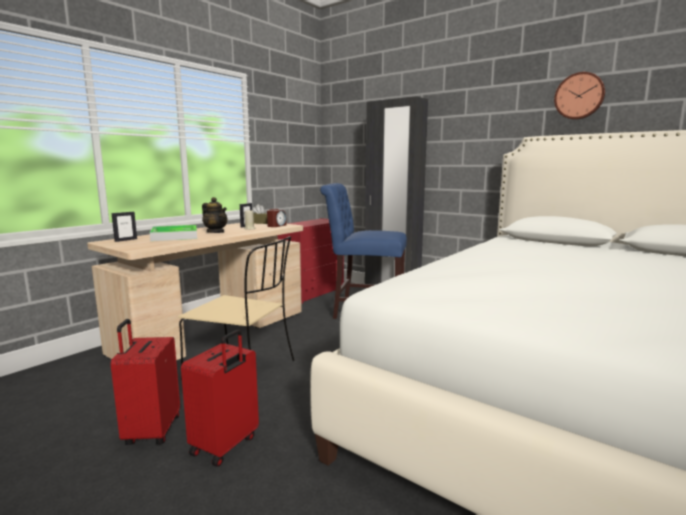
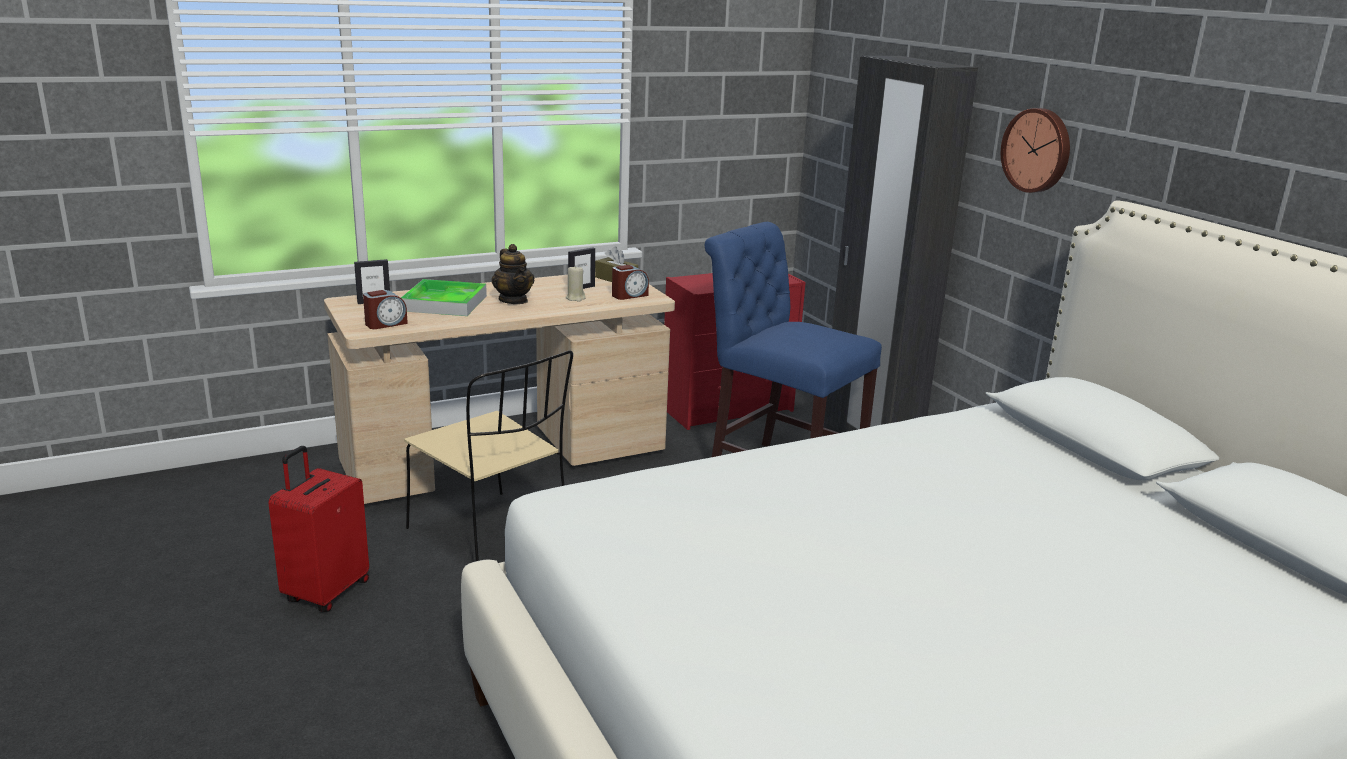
camera: 25 degrees right, 10 degrees up
(148, 245) = (385, 324): none -> alarm clock
(225, 446) = (389, 639): red suitcase -> none
(579, 96) = (1239, 133): wall clock -> wall clock (1038, 150)

